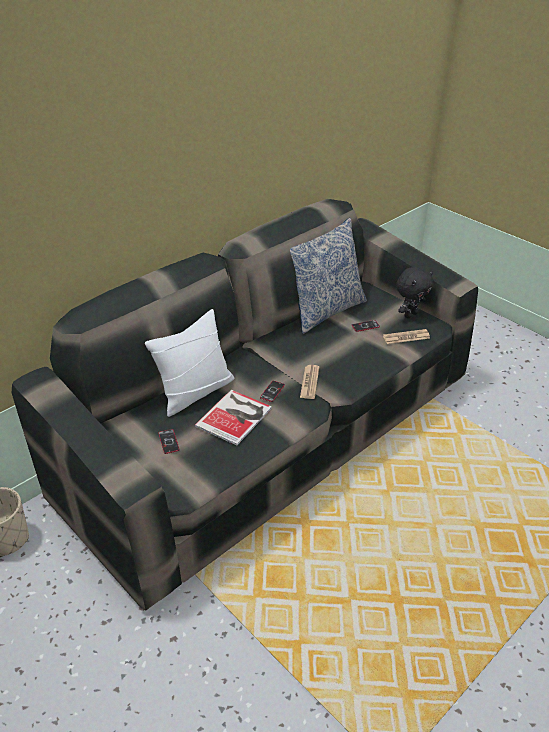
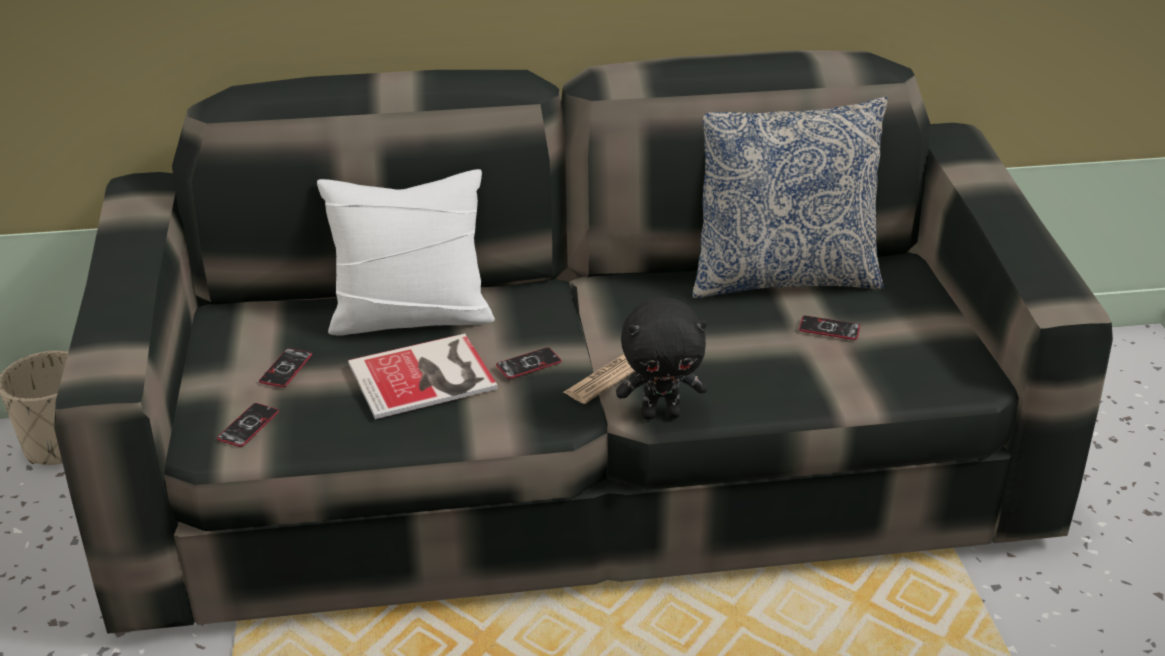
camera: 35 degrees right, 5 degrees down
(185, 475) = (248, 426): none -> phone
(406, 337) = (888, 375): newspaper -> none
(410, 314) = (945, 341): black plush toy -> black plush toy (661, 414)

